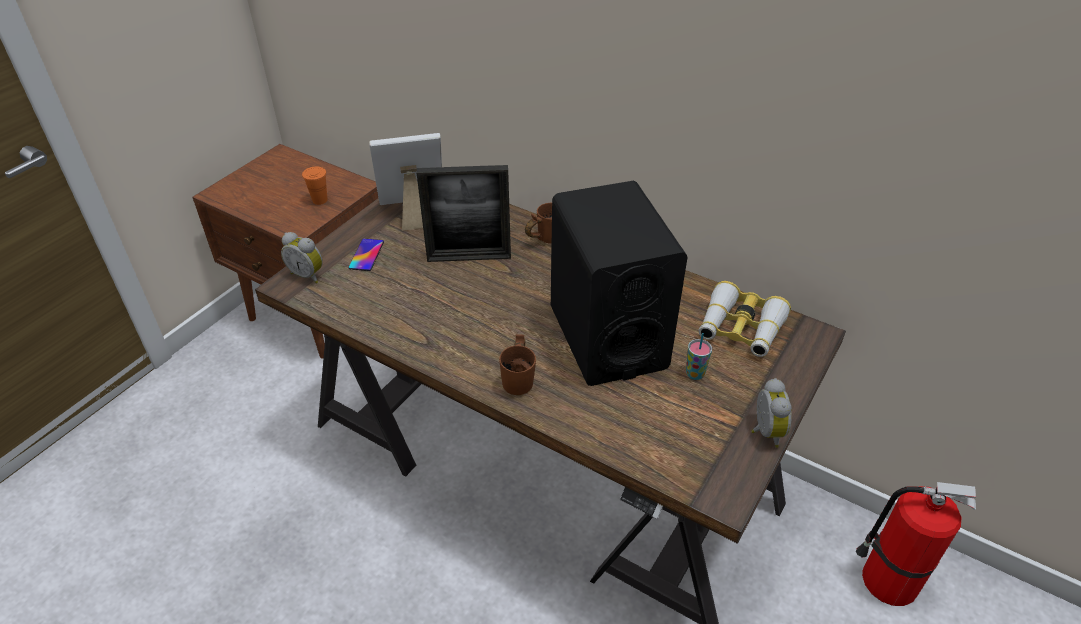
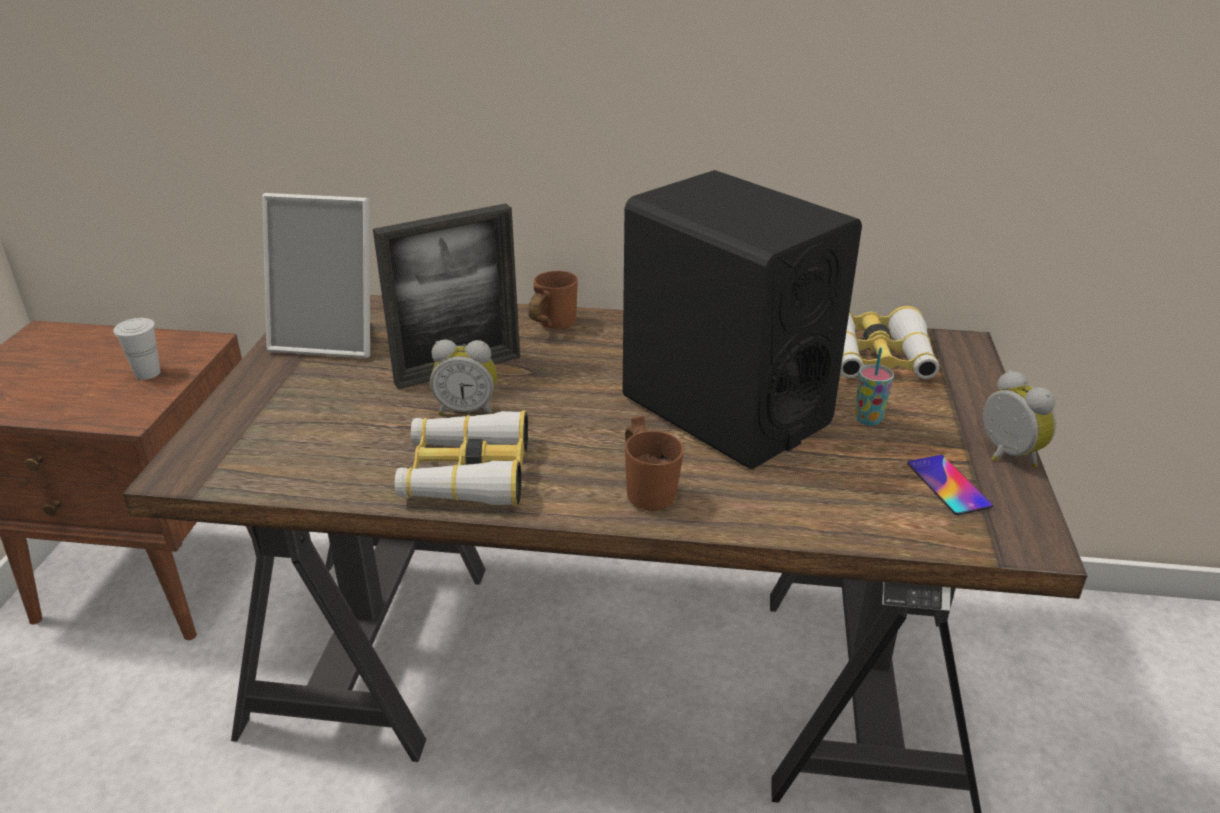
camera: 25 degrees left, 10 degrees down
(308, 275) = (210, 451): alarm clock -> alarm clock (467, 410)
(320, 200) = (147, 373): orange cup -> white cup
(366, 255) = (294, 403): phone -> phone (948, 485)
(413, 212) = (332, 338): picture frame -> picture frame turned 135 degrees counterclockwise
(428, 333) = (466, 474): none -> binoculars
(887, 580) = (1103, 654): fire extinguisher -> none

